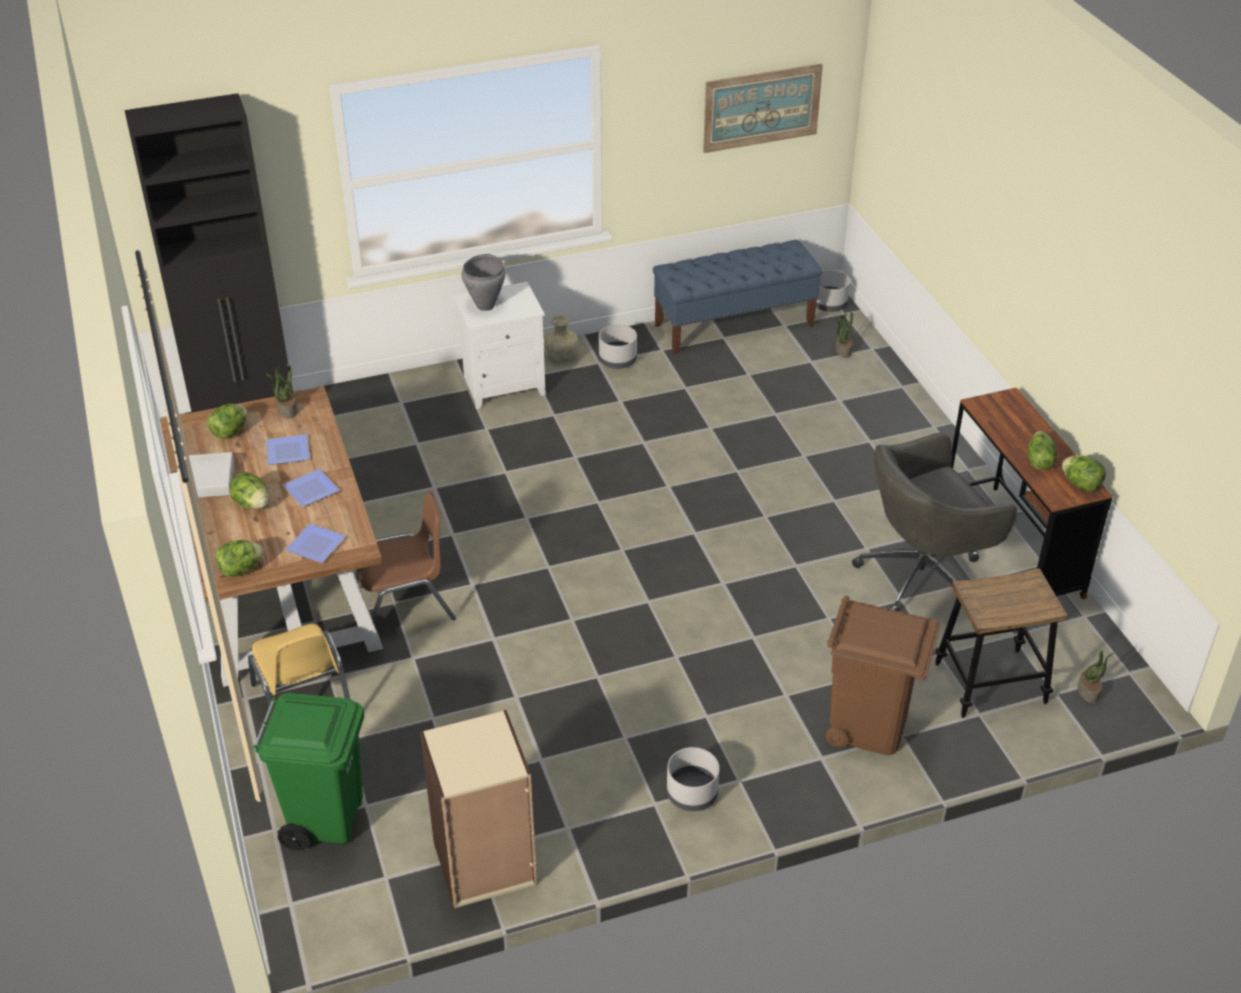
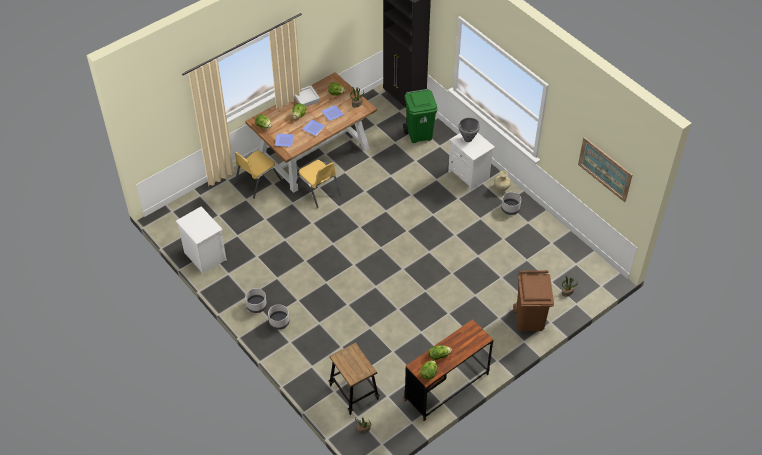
camera: 70 degrees right, 10 degrees up
(326, 818) = (209, 206): green trash can -> green trash can (419, 135)
(404, 606) = (318, 191): brown chair -> yellow chair
(485, 865) = (204, 256): beige bookcase -> white nightstand
(734, 325) = (564, 244): blue bench -> none
(829, 304) = (605, 278): grey planter -> grey planter (279, 322)
(869, 725) = (313, 354): brown trash can -> brown trash can (530, 319)
(923, 575) = (412, 356): grey office chair -> none

